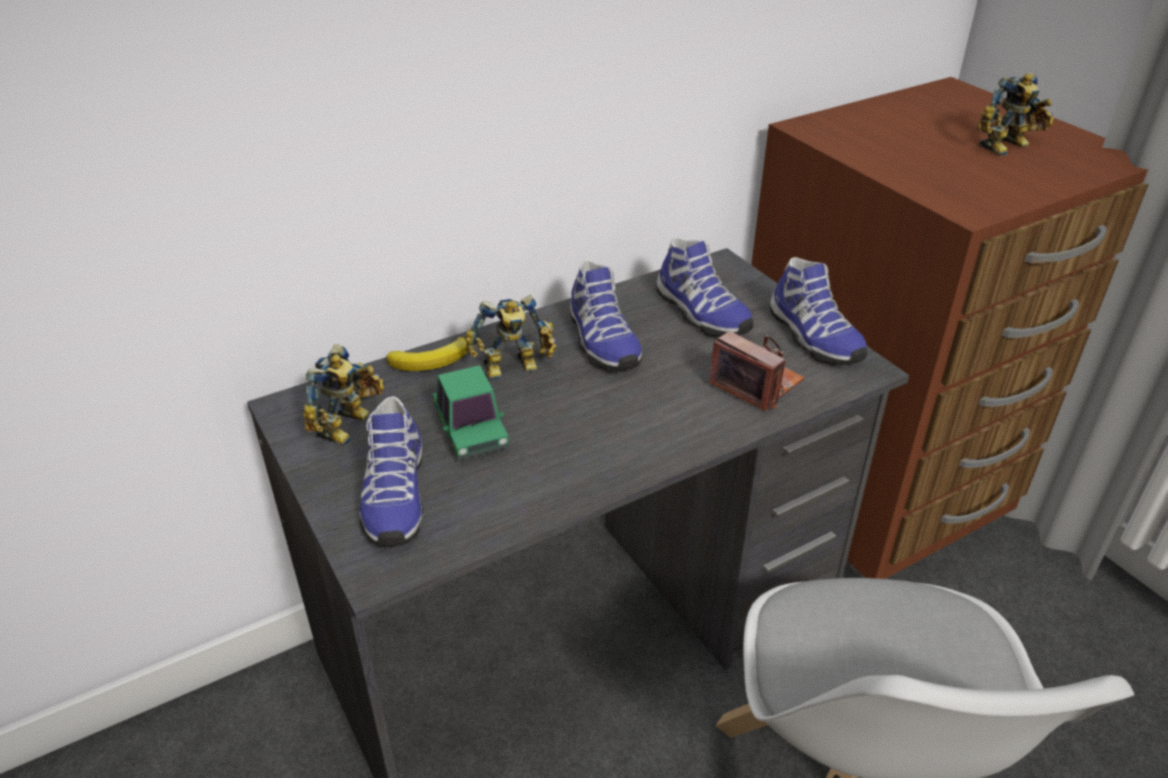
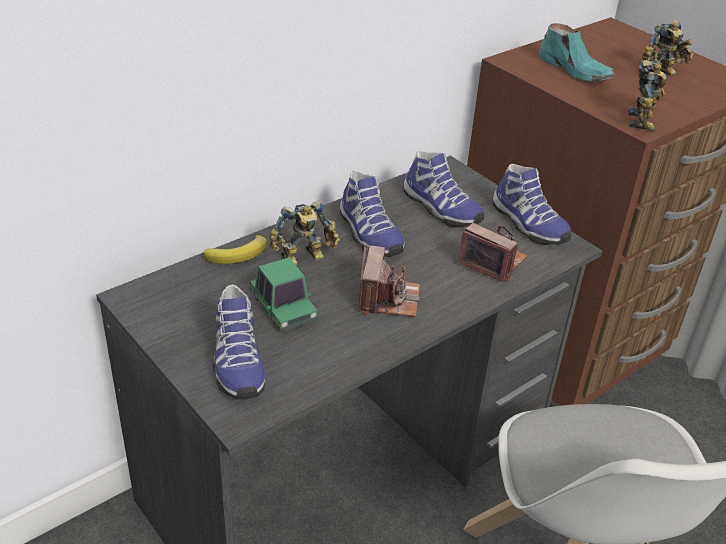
camera: 10 degrees left, 0 degrees up
(349, 426) = (185, 309): toy robot -> toy robot (644, 121)
(607, 425) = (387, 299): none -> camera
(890, 139) = (575, 70): none -> turquoise shoe

